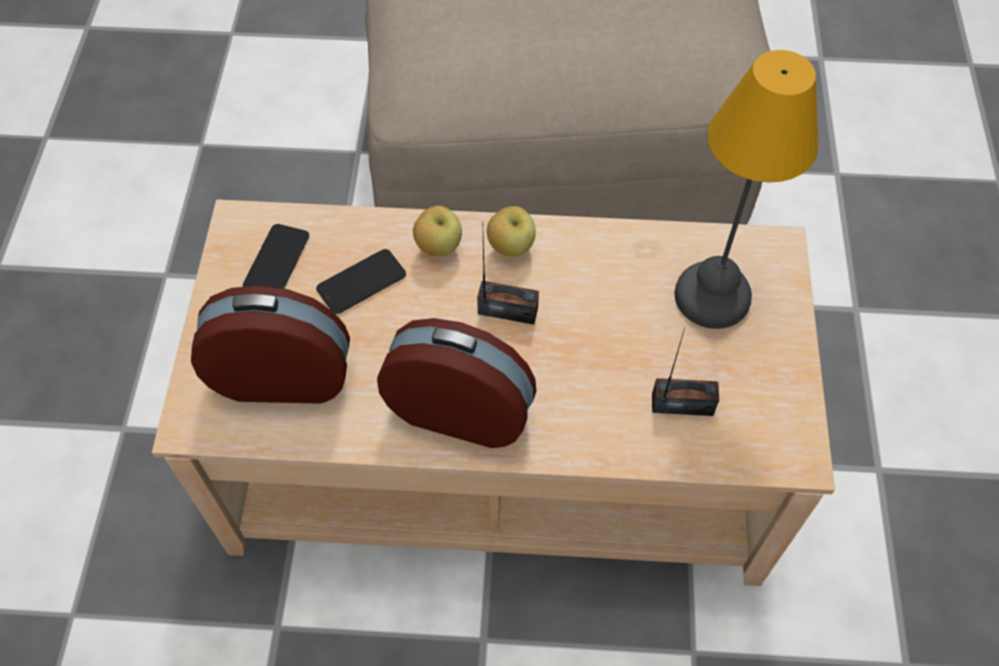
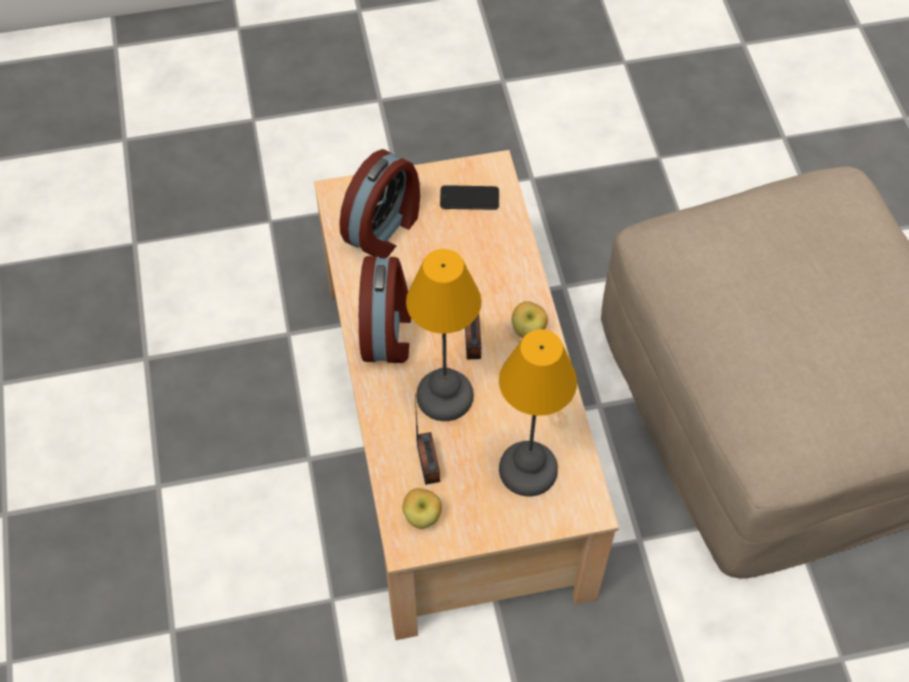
camera: 75 degrees right, 0 degrees up
(283, 374) = (385, 229): alarm clock -> alarm clock turned 45 degrees clockwise
(361, 282) = (468, 250): phone -> none
(438, 246) = (513, 287): apple -> apple (422, 516)
(583, 365) = (443, 396): none -> table lamp

